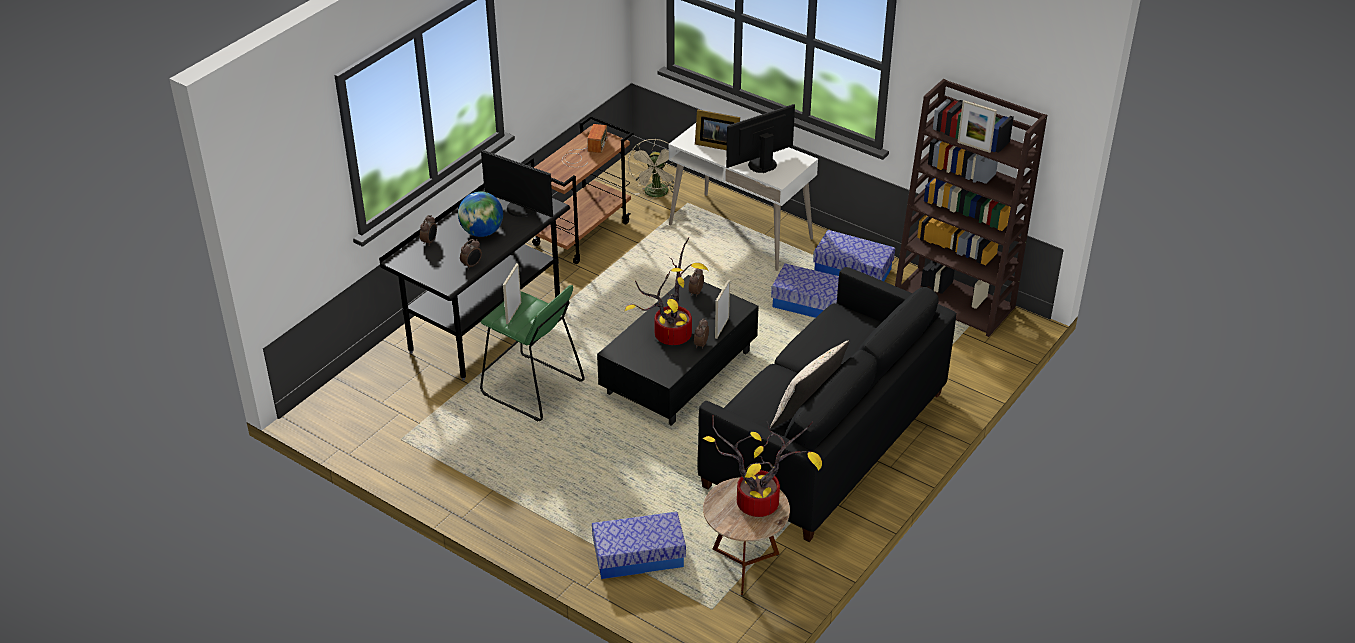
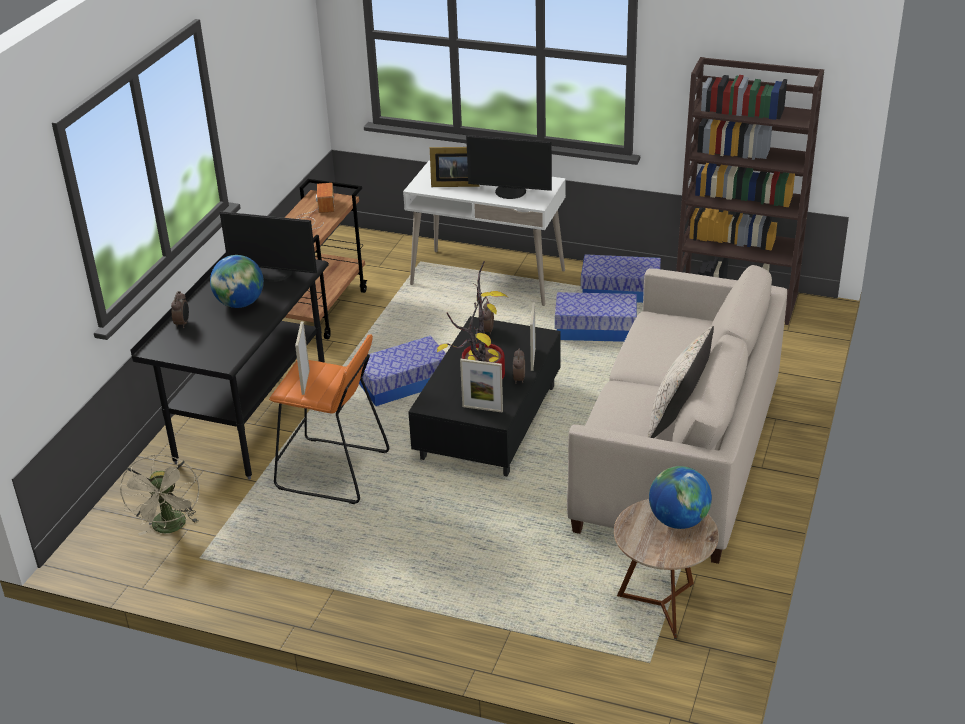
camera: 15 degrees left, 5 degrees down
(472, 265) = (243, 338): alarm clock -> none
(532, 388) = (332, 471): green stool -> orange stool
(638, 556) = (537, 624): storage box -> storage box (404, 384)
(656, 194) = (384, 260): beige fan -> beige fan (170, 528)
(760, 501) = (678, 521): potted plant -> globe
(761, 164) = (510, 192): monitor -> monitor turned 120 degrees counterclockwise
(824, 439) = (678, 455): black sofa -> beige sofa
(974, 147) = (752, 118): picture frame -> picture frame (482, 409)

